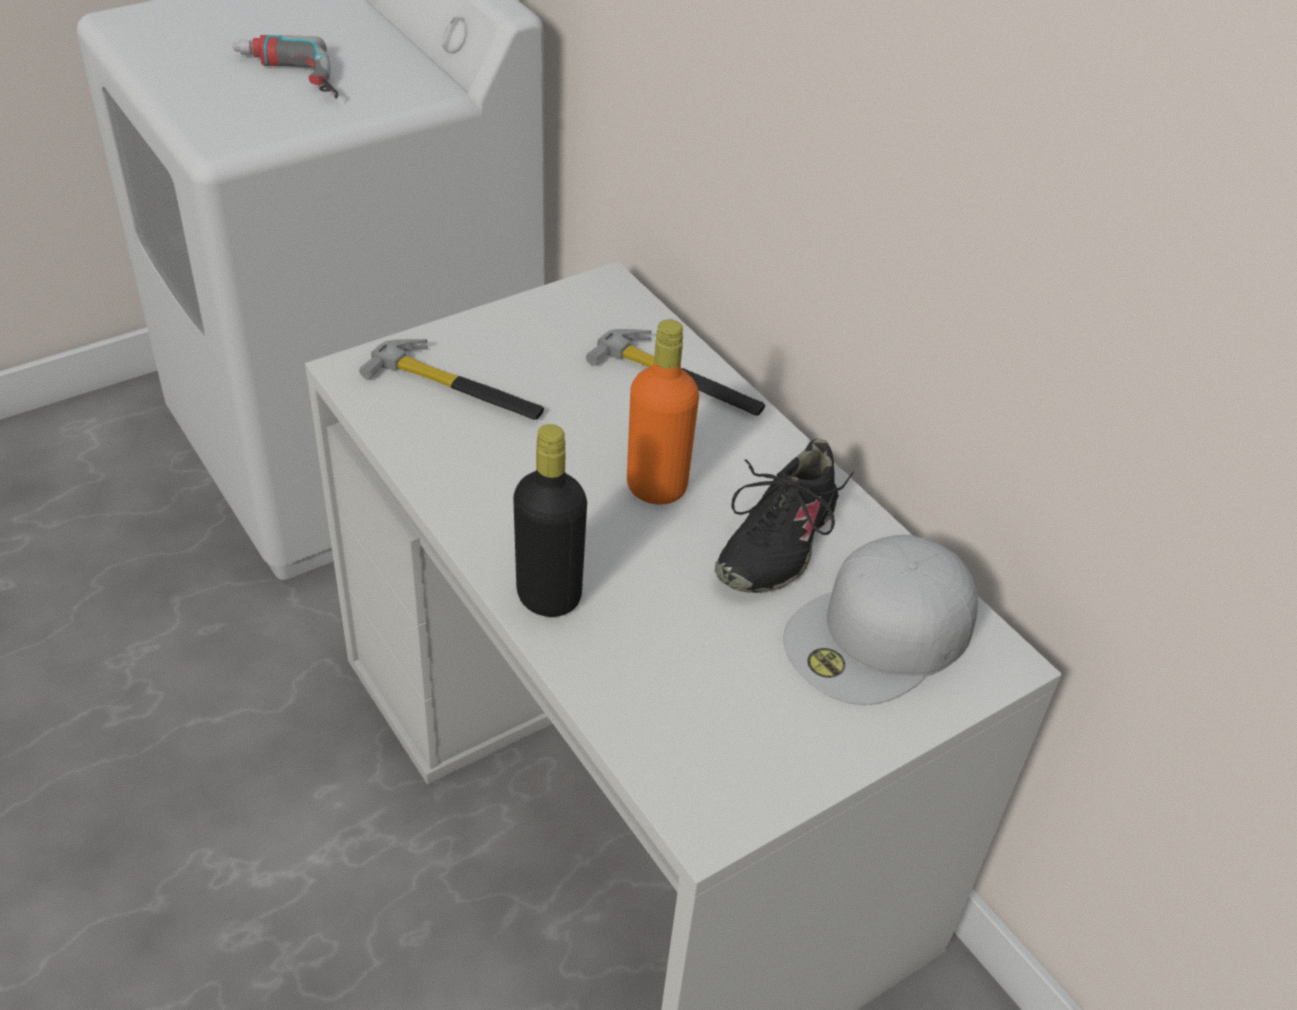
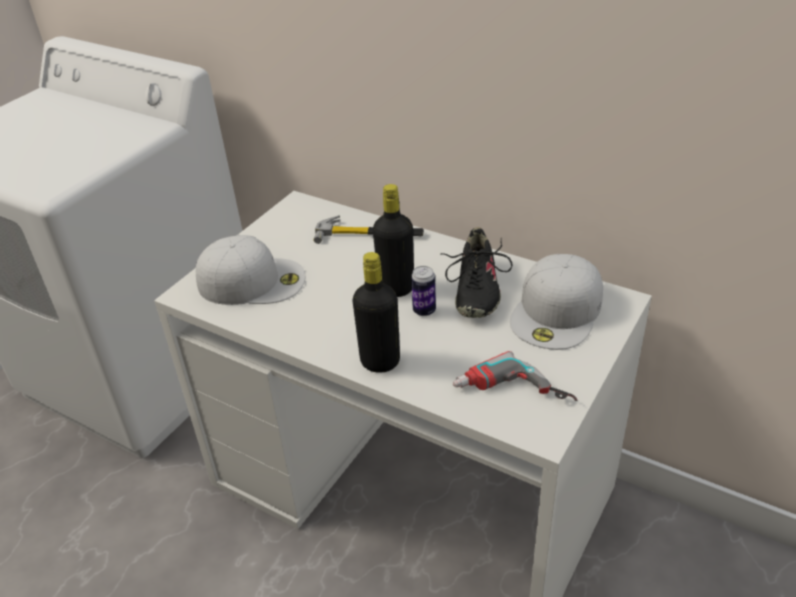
camera: 20 degrees left, 5 degrees down
(285, 79) = (63, 148): power drill -> power drill (511, 396)
(458, 388) = (253, 280): hammer -> white cap
(656, 488) = (396, 288): orange bottle -> black bottle
(672, 542) = (424, 310): none -> can

